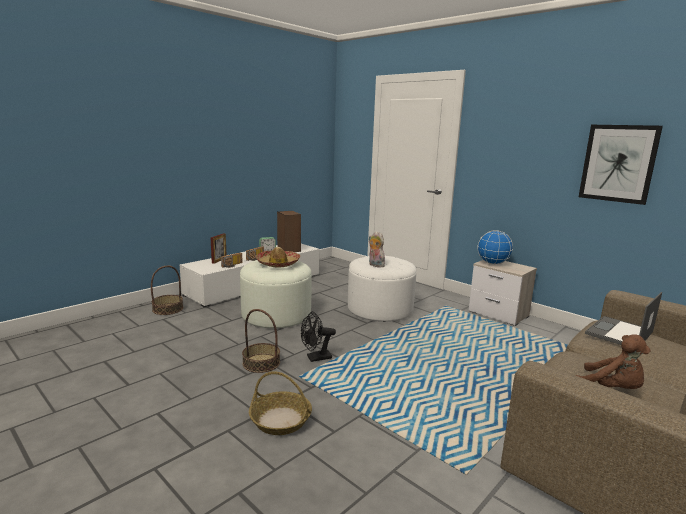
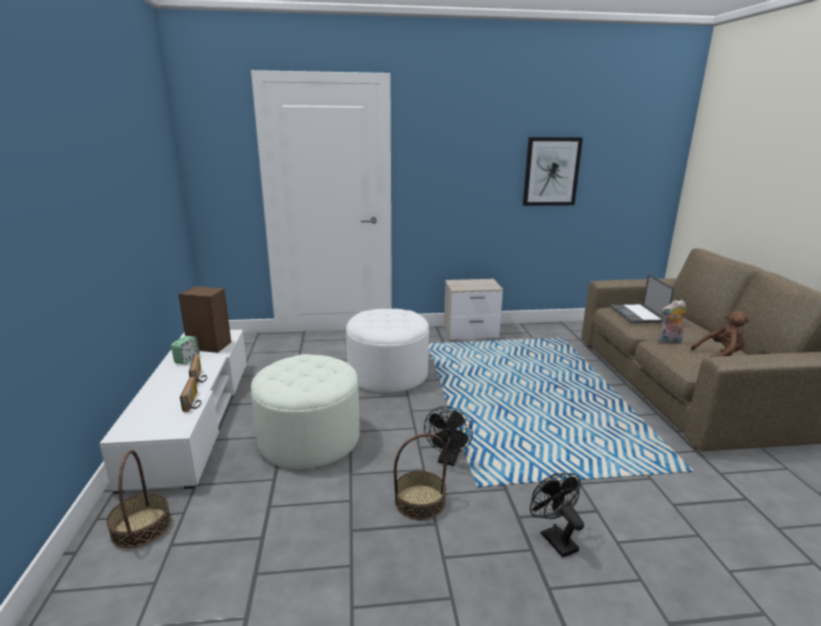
camera: 50 degrees left, 5 degrees up
(219, 260) = (153, 405): picture frame -> none
(278, 263) = (301, 368): hat -> none
(280, 420) = (554, 538): basket -> black fan
(375, 265) = (392, 325): plush toy -> plush toy (669, 342)
(493, 263) = (462, 285): globe -> none

